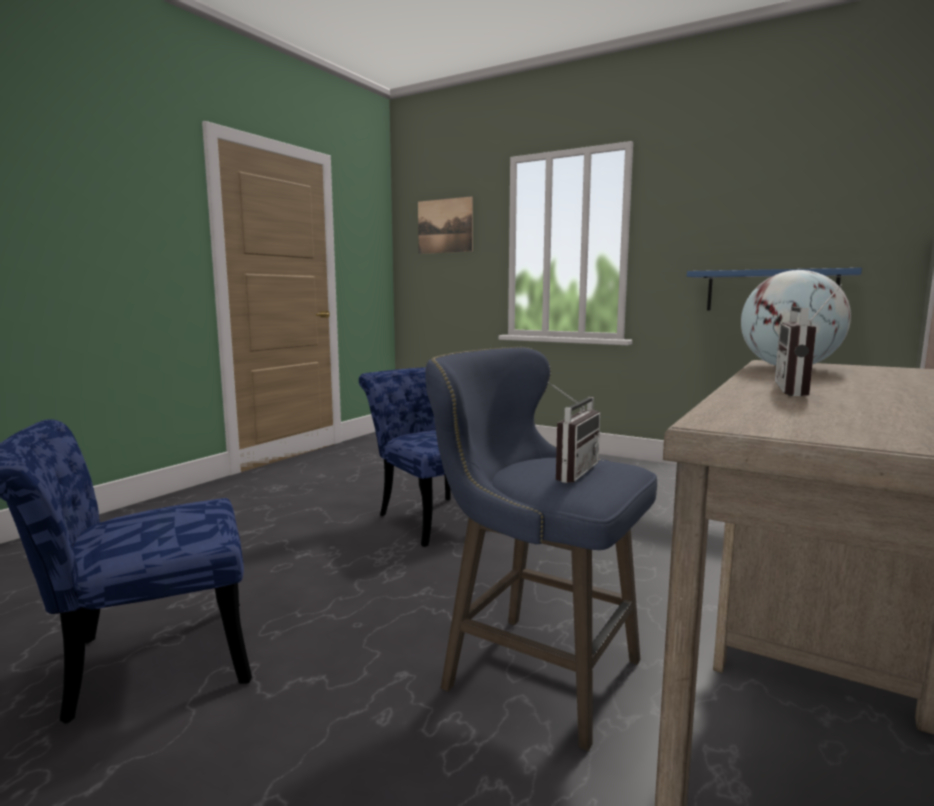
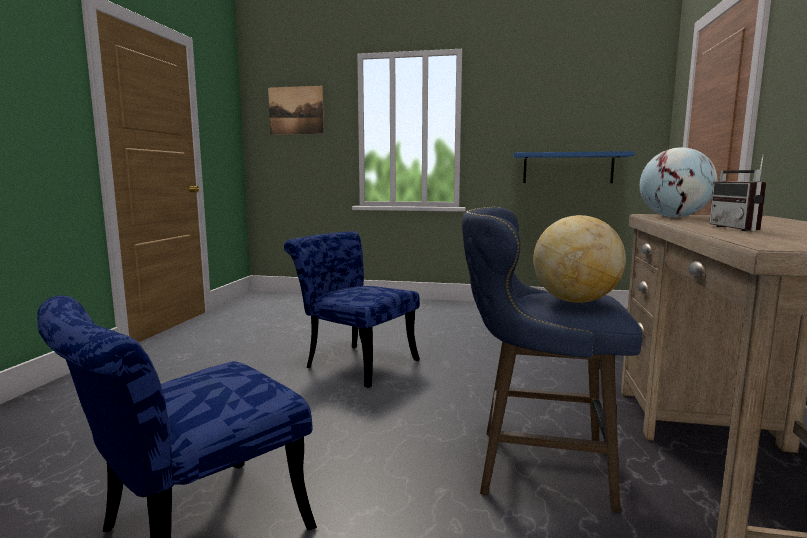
camera: 20 degrees left, 0 degrees up
(568, 471) = (575, 301): radio -> globe

